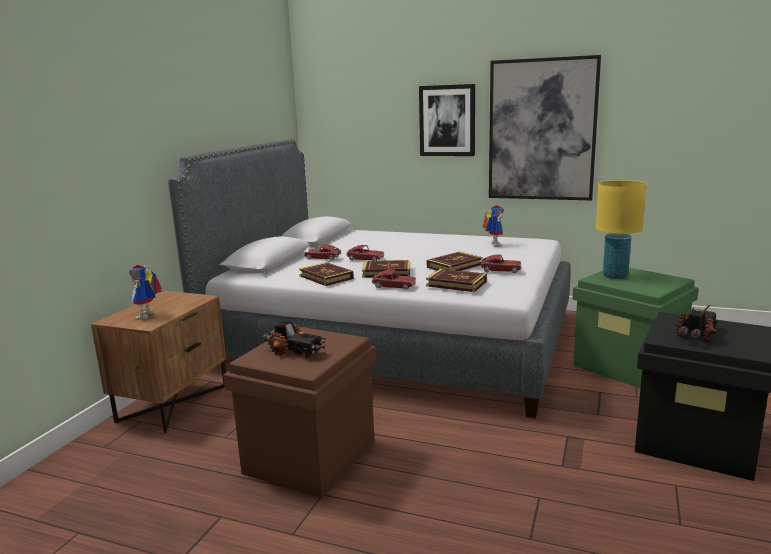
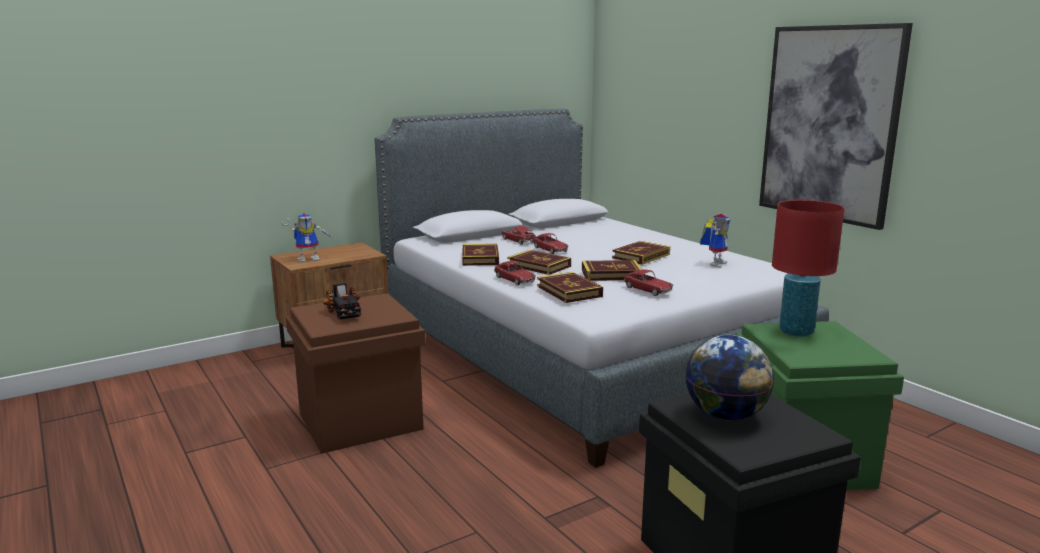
camera: 35 degrees right, 0 degrees up
(147, 316) = (310, 259): toy robot -> toy robot turned 150 degrees counterclockwise
(439, 250) = (641, 256): none -> book
(447, 120) = (727, 101): picture -> none
(615, 276) = (796, 332): yellow table lamp -> red table lamp
(697, 335) = (725, 416): toy truck -> globe

